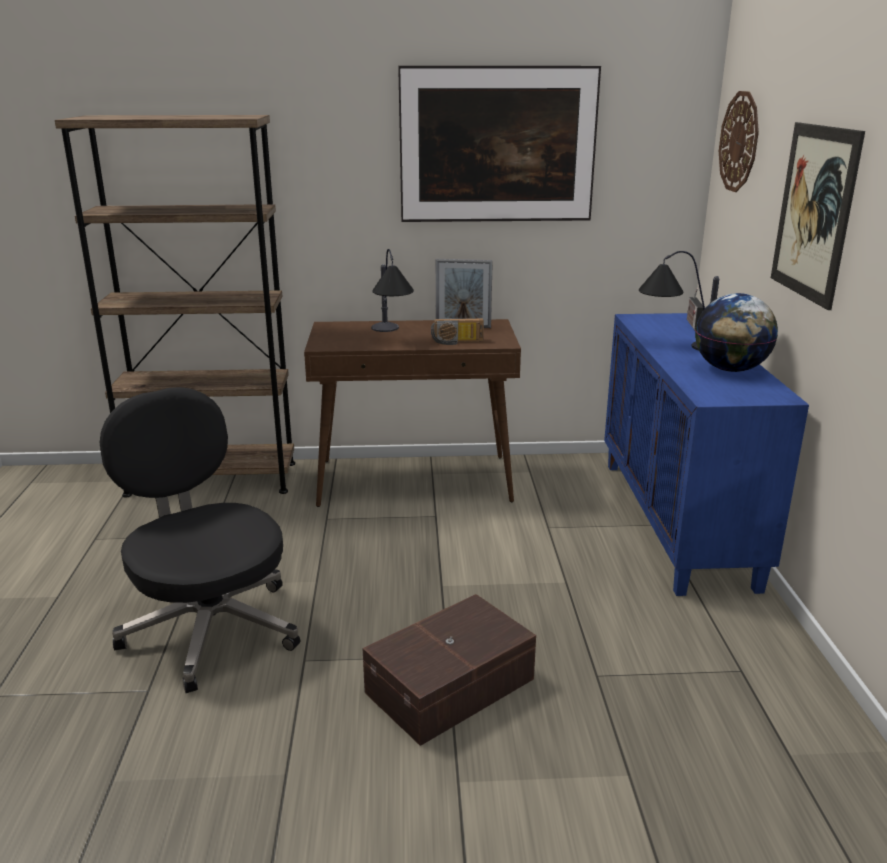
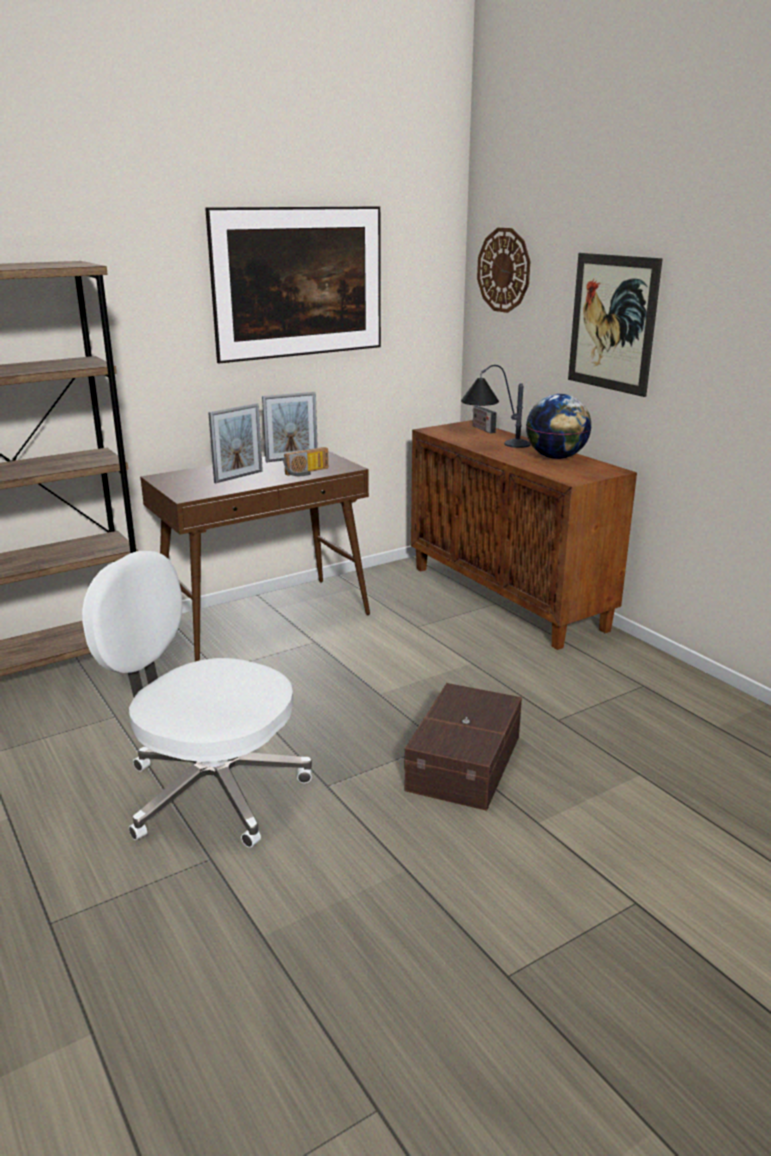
camera: 30 degrees left, 0 degrees up
(211, 627) = (210, 790): black office chair -> white office chair
(391, 336) = (238, 477): table lamp -> picture frame
(677, 522) = (508, 598): blue cabinet -> brown cabinet

